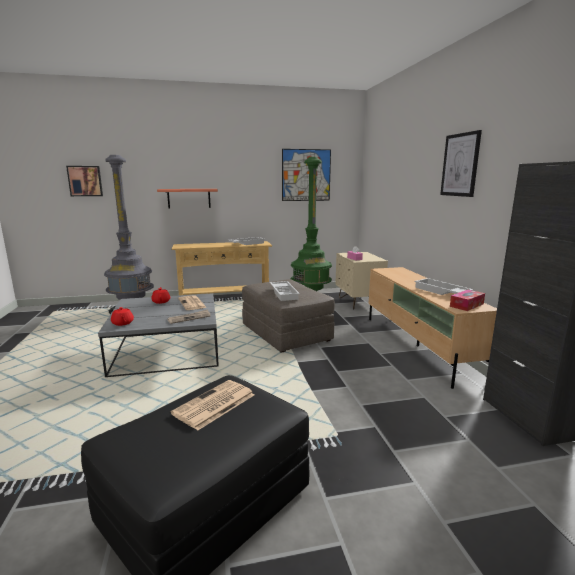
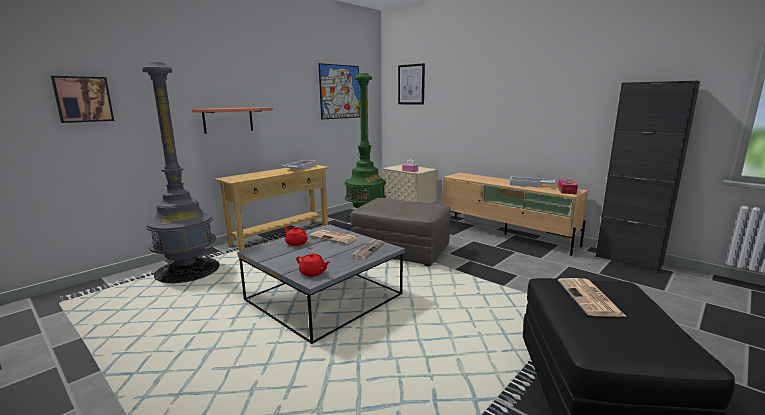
camera: 35 degrees left, 0 degrees up
(284, 293) = (411, 209): white tray -> none
(460, 165) = (529, 83): picture -> picture (411, 84)

